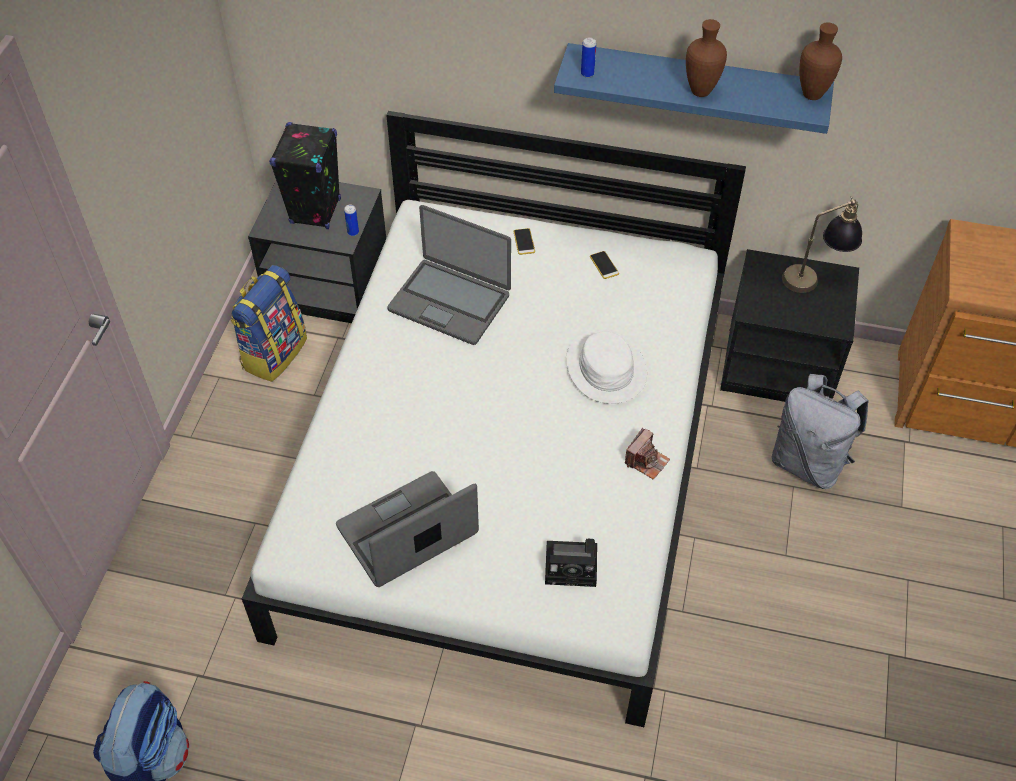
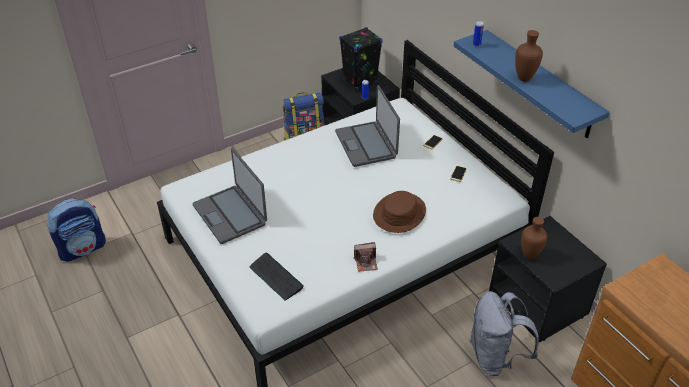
camera: 45 degrees right, 10 degrees down
(408, 532) = (230, 214): laptop -> laptop turned 135 degrees counterclockwise
(573, 566) = (276, 277): camera -> keyboard
(605, 368) = (399, 213): white hat -> brown hat
(813, 95) = (586, 111): brown vase -> brown vase (530, 256)
(815, 278) = (572, 251): table lamp -> none

